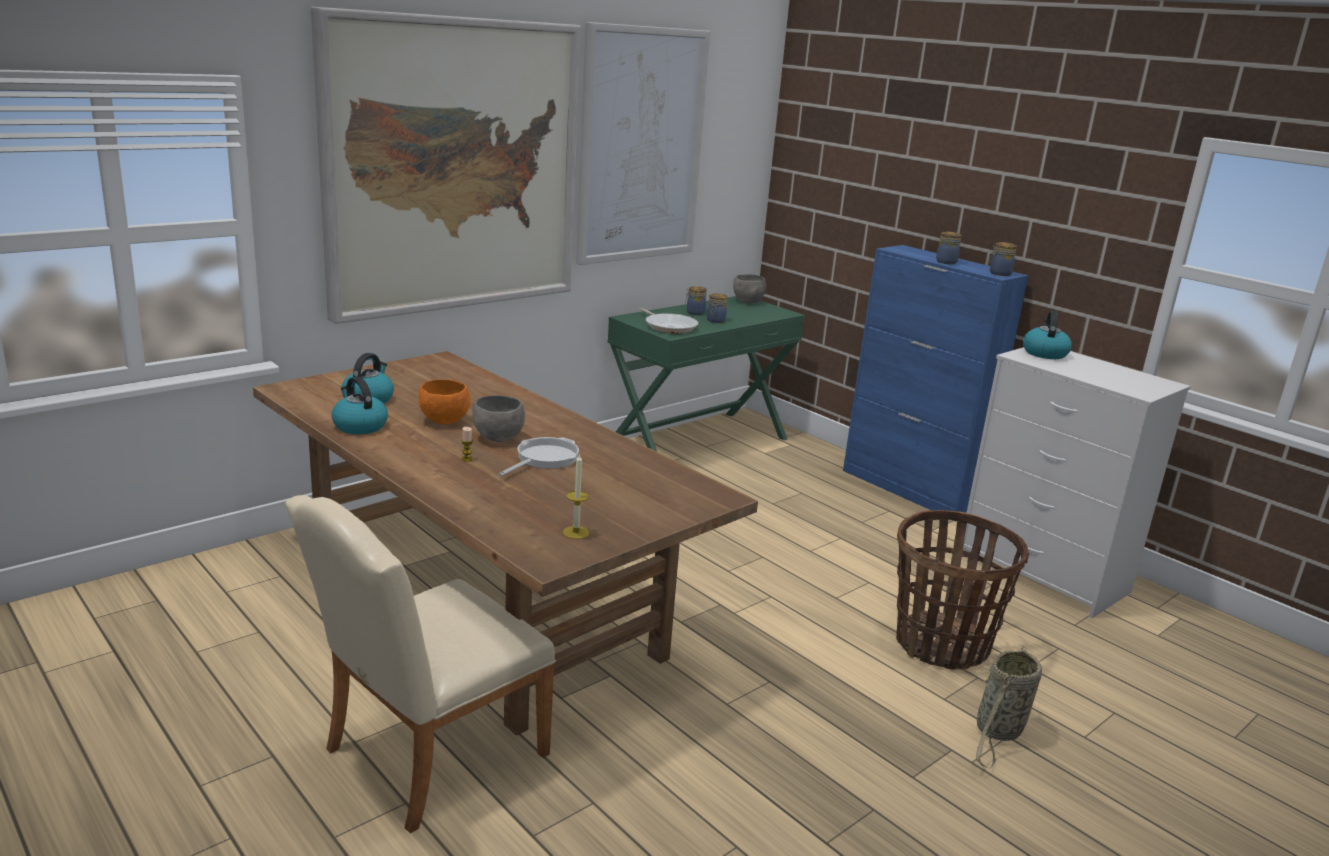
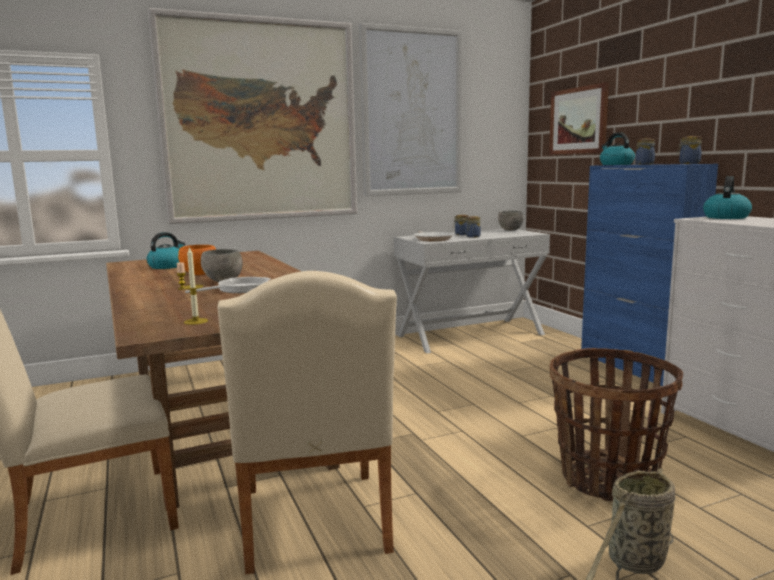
camera: 20 degrees right, 10 degrees down
(359, 426) = (138, 275): kettle -> kettle (615, 164)
(693, 732) = (314, 526): none -> beige chair
(697, 442) = (470, 335): green console table -> white console table
(851, 173) = (578, 120): none -> picture

